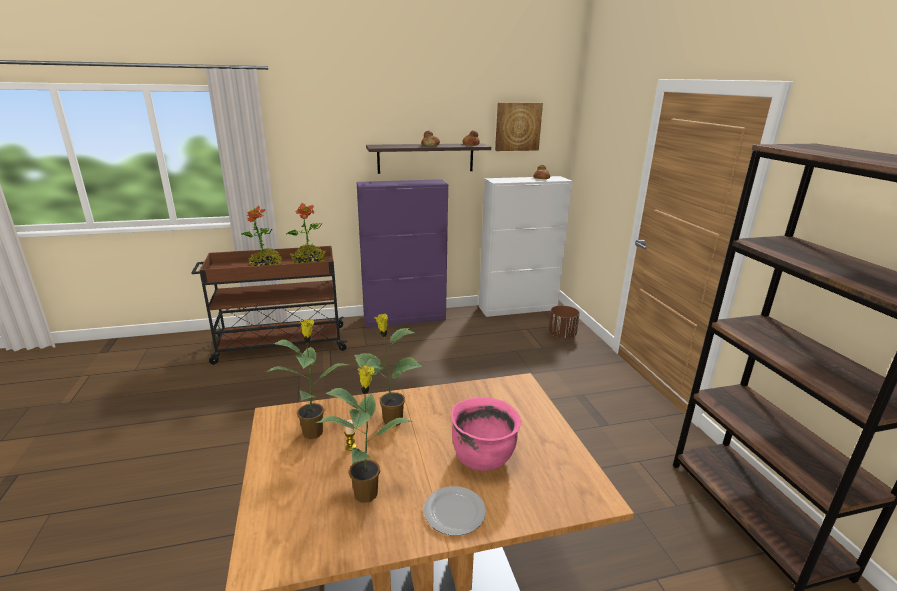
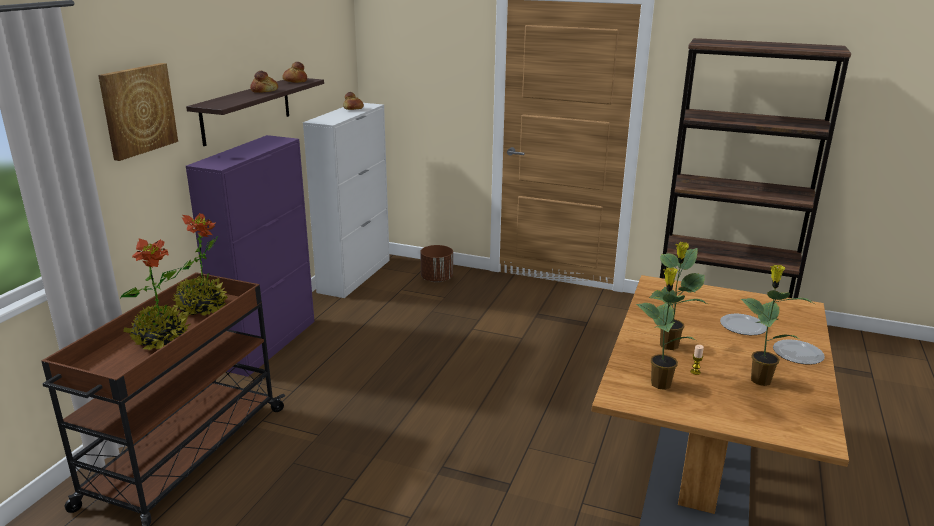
camera: 55 degrees left, 0 degrees up
(482, 457) = (742, 326): pink cooking pot -> plate
(517, 126) = (316, 49): picture -> picture (138, 110)

